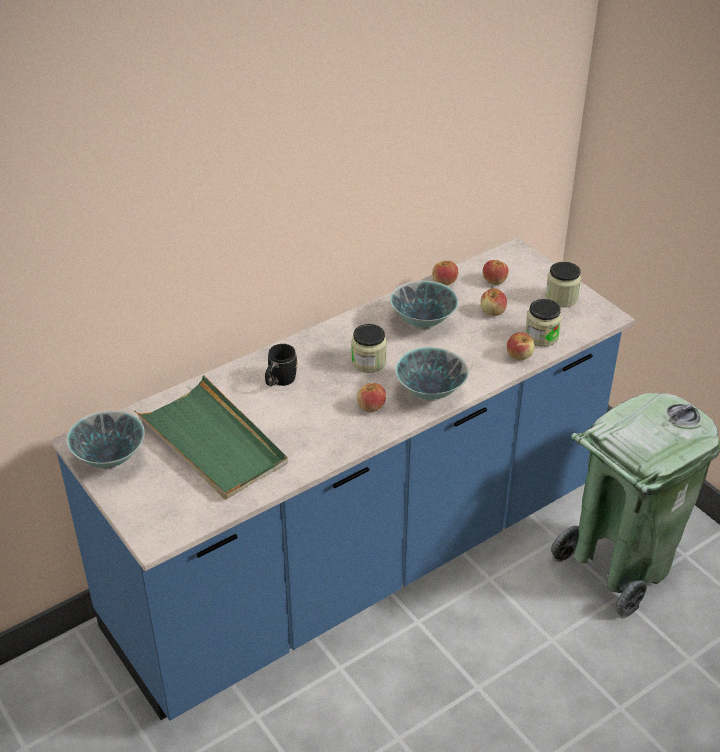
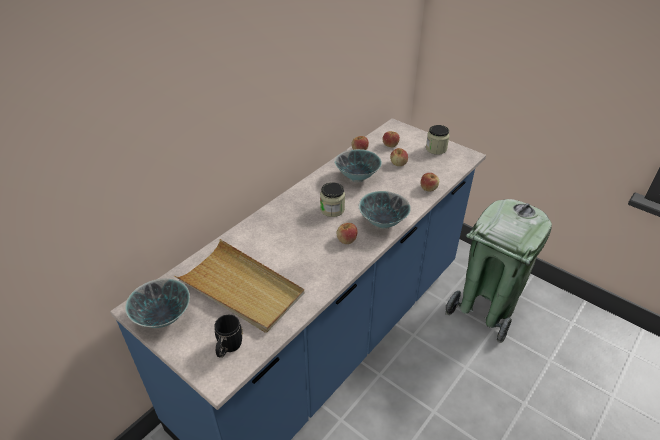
camera: 15 degrees left, 0 degrees up
(213, 442) = (241, 288): green tray -> beige tray
(279, 381) = (275, 234): black mug -> black mug (228, 348)
(541, 336) = (436, 174): jar -> none

